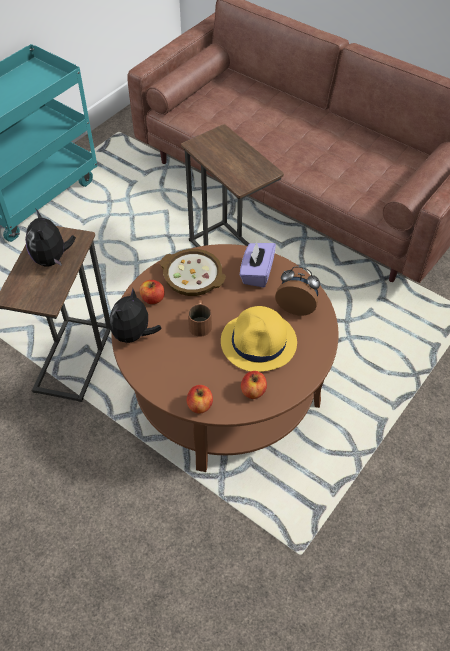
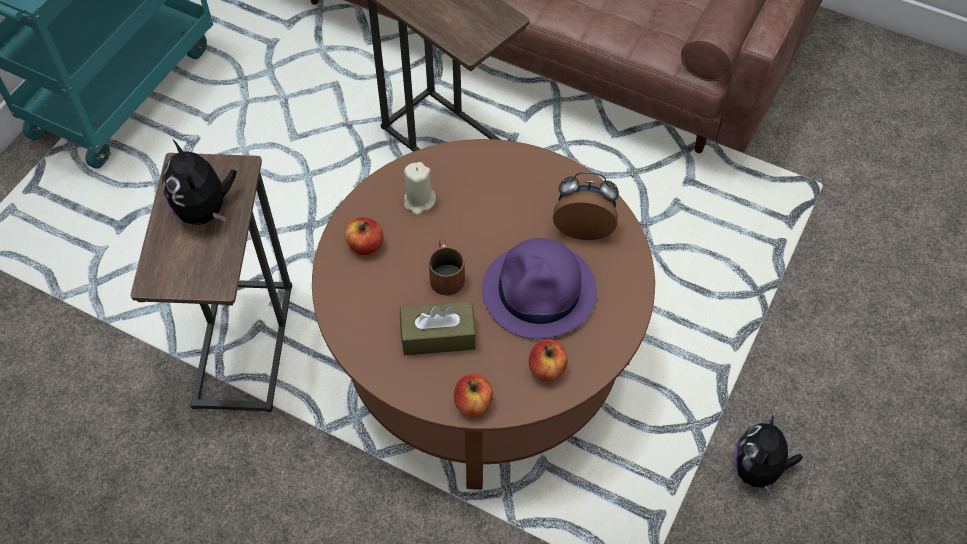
camera: 10 degrees left, 5 degrees up
(134, 335) = (350, 308): plush toy -> plush toy (758, 469)
(186, 360) = (438, 336): none -> brown tissue box
(193, 277) = (419, 201): bowl -> beige candle
(256, 273) = (514, 181): purple tissue box -> none
(259, 342) = (540, 291): yellow hat -> purple hat

